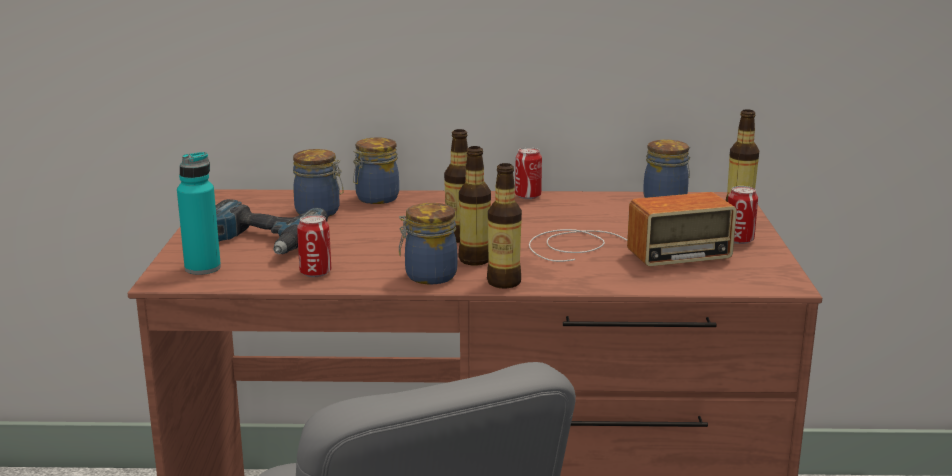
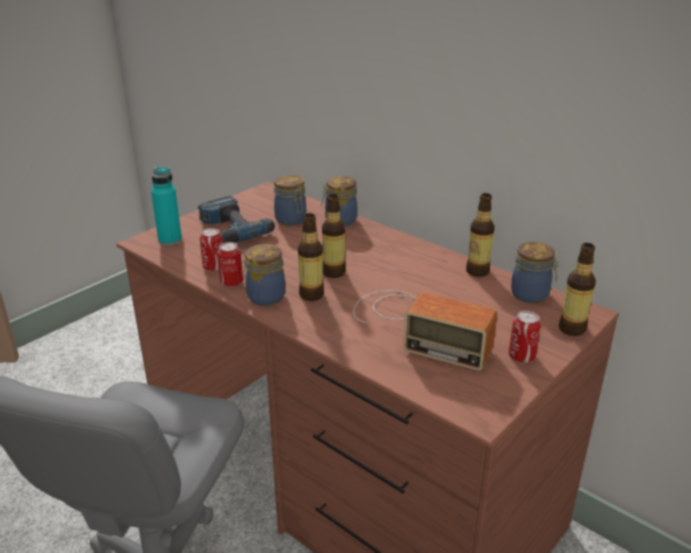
camera: 40 degrees right, 10 degrees up
(504, 282) = (296, 321): bottle -> bottle (477, 271)
(528, 196) = (437, 253): can -> can (231, 282)

